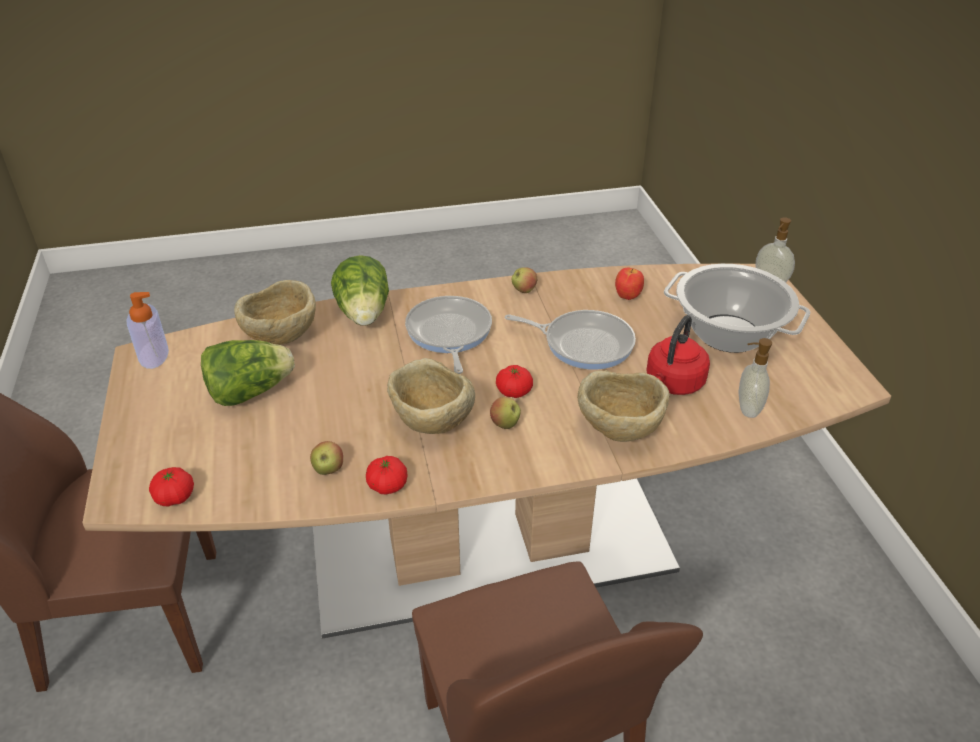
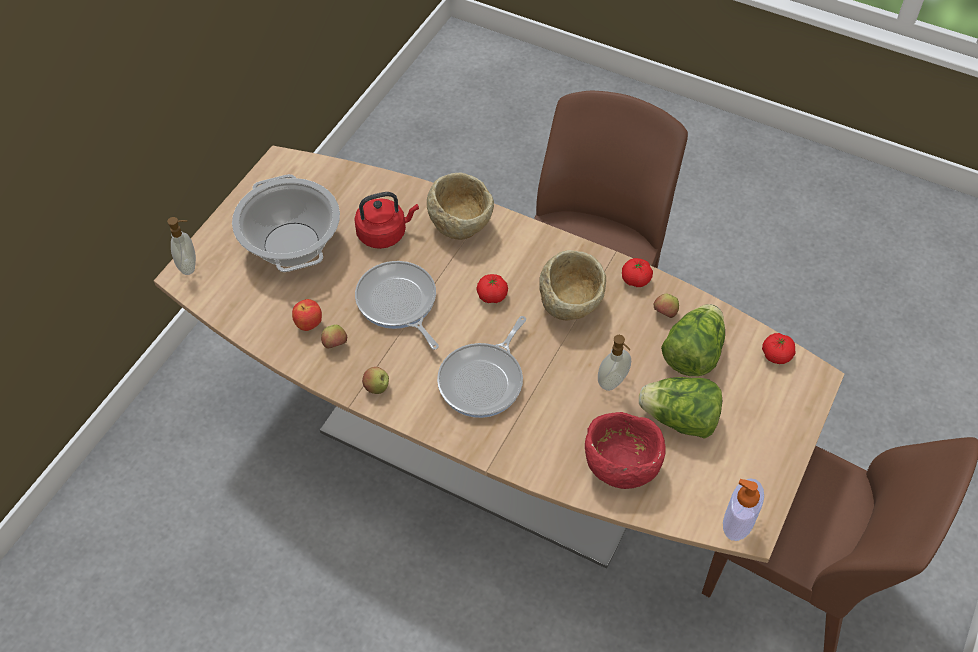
camera: 140 degrees left, 15 degrees up
(281, 339) = (620, 466): beige bowl -> red bowl
(364, 315) = (531, 450): lettuce -> lettuce (692, 354)
(505, 424) = (524, 275): apple -> apple (335, 345)
(747, 408) = (366, 190): soap dispenser -> soap dispenser (613, 382)

